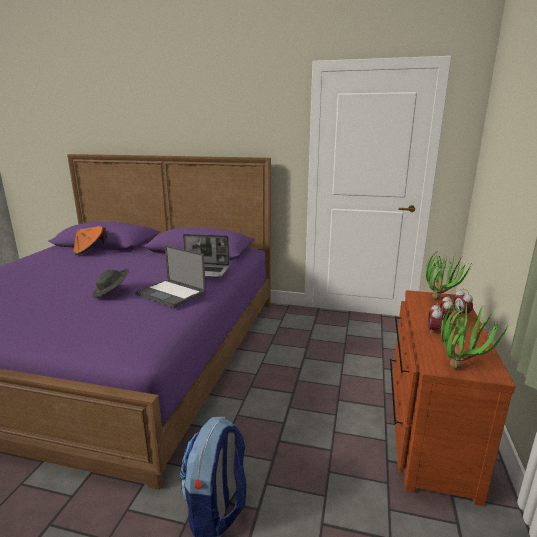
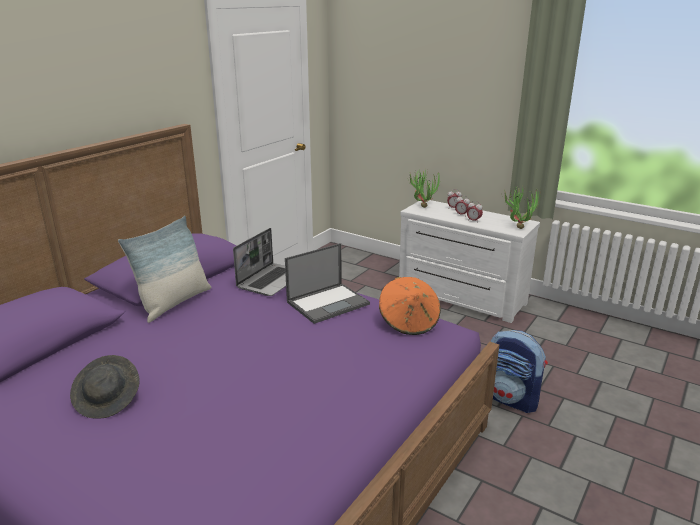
camera: 70 degrees left, 5 degrees up
(90, 251) = (67, 359): orange hat -> orange hat (409, 322)
(112, 292) = (295, 338): grey hat -> grey hat (108, 399)
(159, 256) = (174, 302): none -> pillow
(426, 429) = (460, 298): brown dresser -> white dresser

